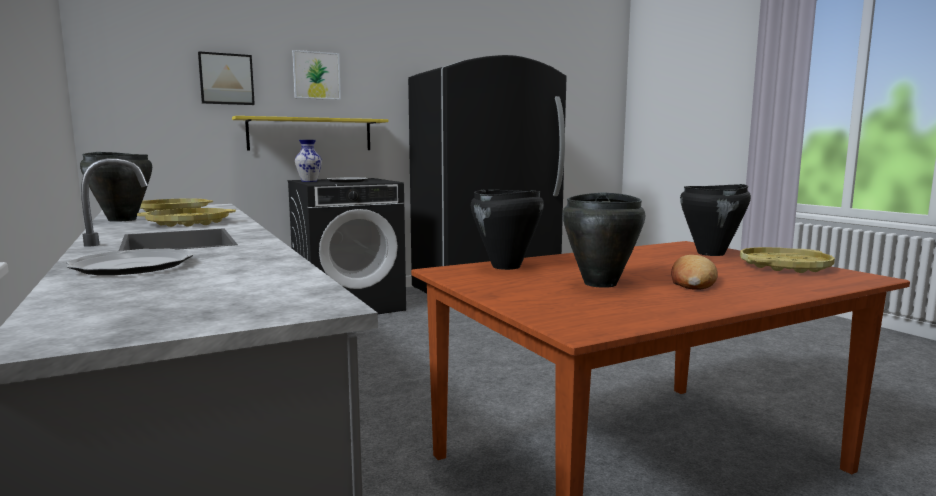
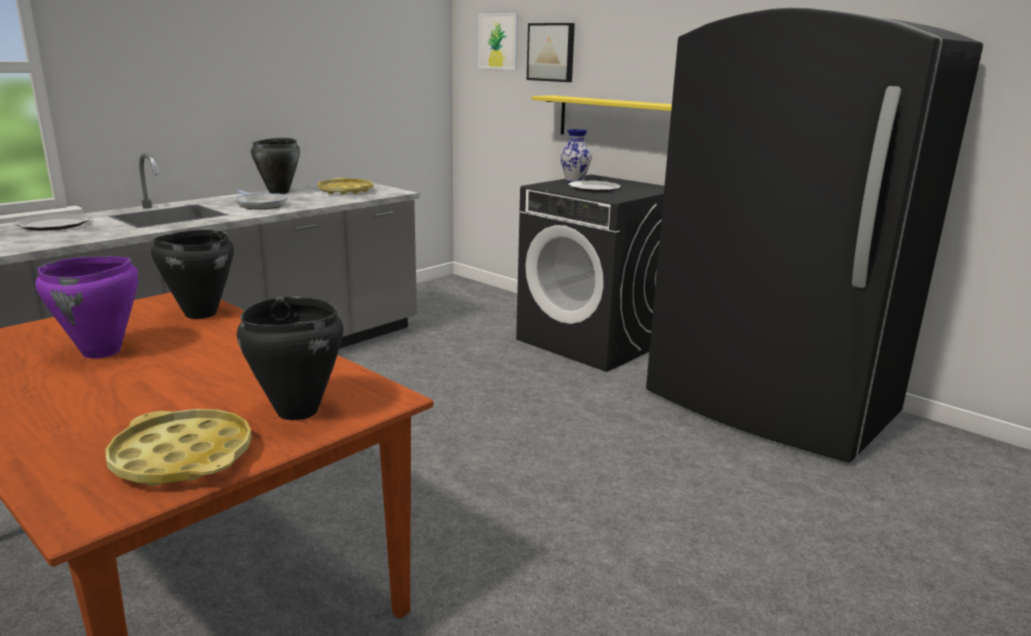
camera: 70 degrees right, 10 degrees up
(188, 223) = (260, 204): yellow tray -> frying pan
(316, 75) = (637, 43): picture -> picture (499, 41)
(601, 283) = (102, 352): black cooking pot -> purple cooking pot
(691, 281) = (100, 392): bread -> none

